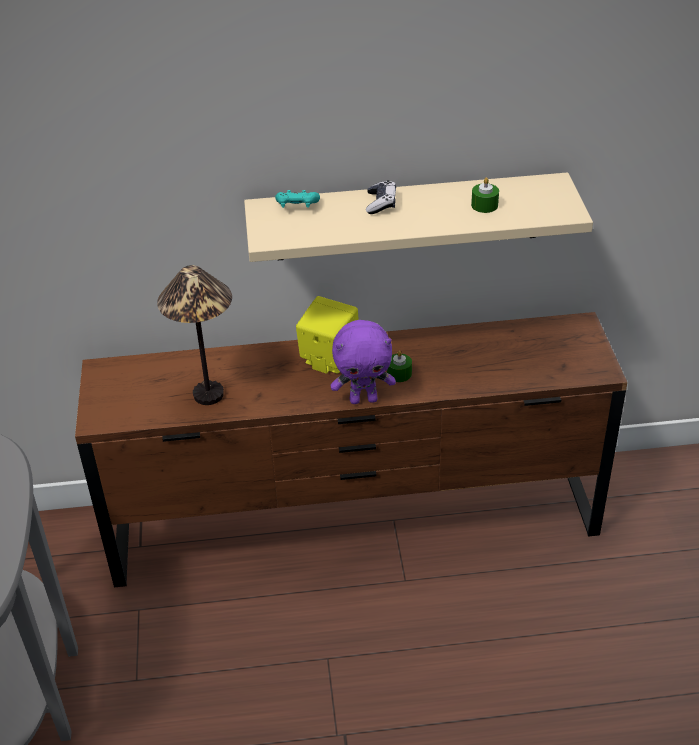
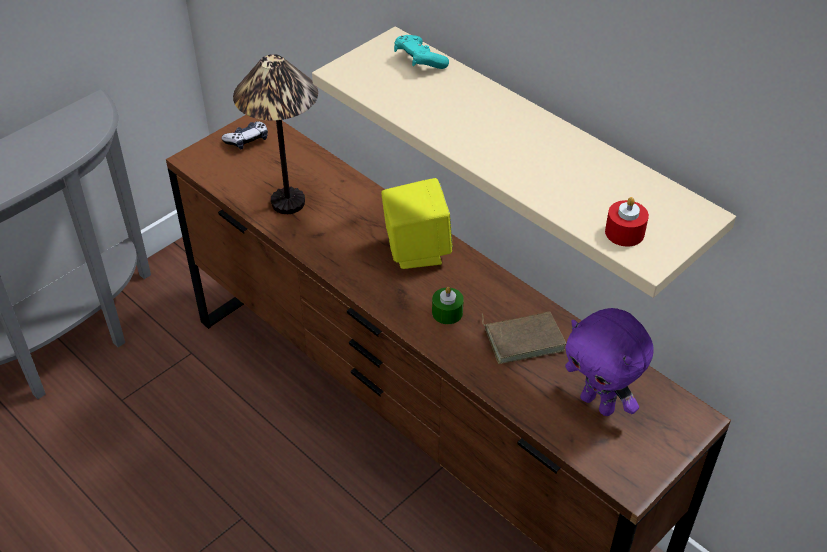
camera: 50 degrees right, 5 degrees up
(363, 399) = (383, 308): purple plush toy -> purple plush toy (599, 403)
(381, 203) = (491, 110): game controller -> game controller (247, 140)
(455, 353) = (523, 338): none -> brown book
(484, 205) = (579, 183): green candle -> none
(542, 211) = (624, 232): none -> red candle

